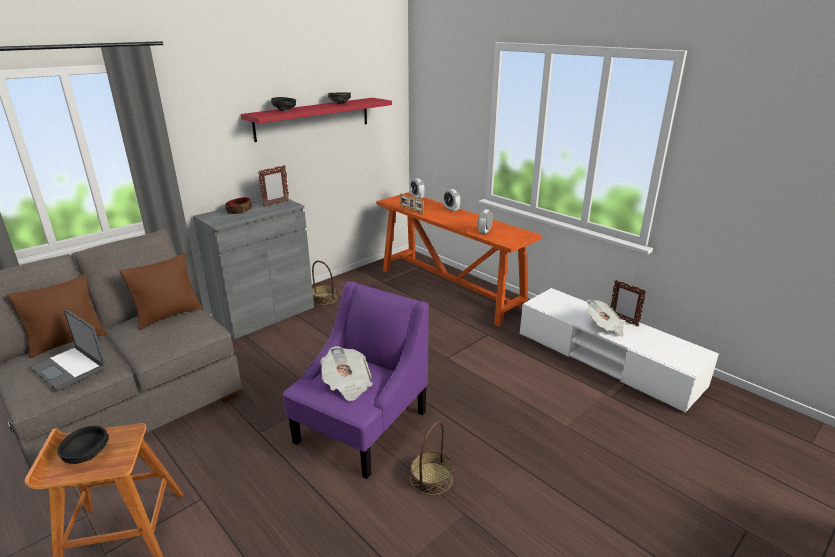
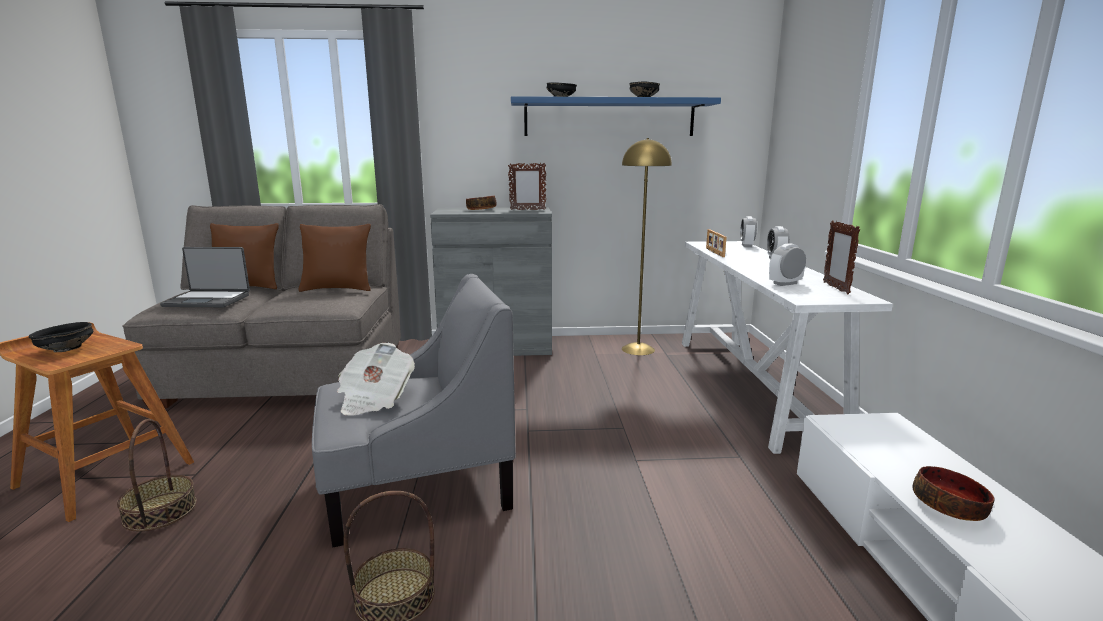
camera: 40 degrees right, 10 degrees down
(70, 368) = (208, 300): laptop -> laptop turned 75 degrees counterclockwise
(313, 118) = (609, 118): red shelf -> blue shelf
(324, 298) = (574, 350): basket -> basket (160, 511)
(361, 427) = (417, 487): purple armchair -> grey armchair
(362, 283) = (638, 349): none -> yellow floor lamp
(451, 289) = (751, 386): orange console table -> white console table
(604, 327) = (949, 506): newspaper -> bowl
(623, 320) = (1021, 513): picture frame -> picture frame (835, 288)

